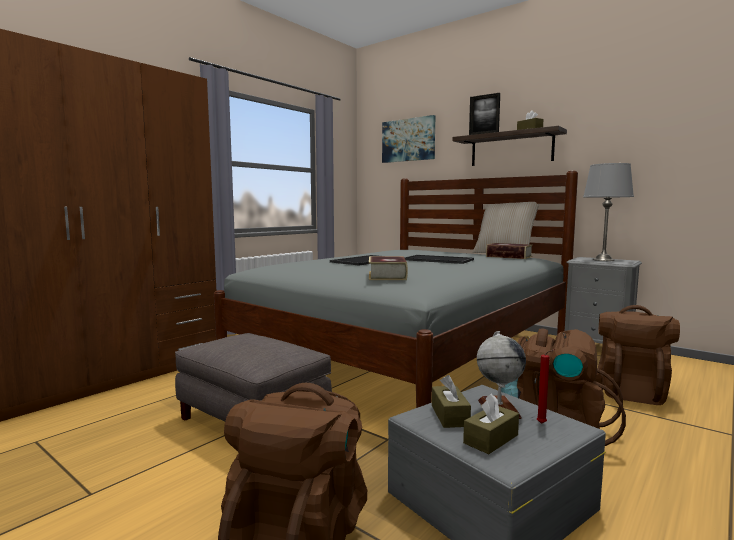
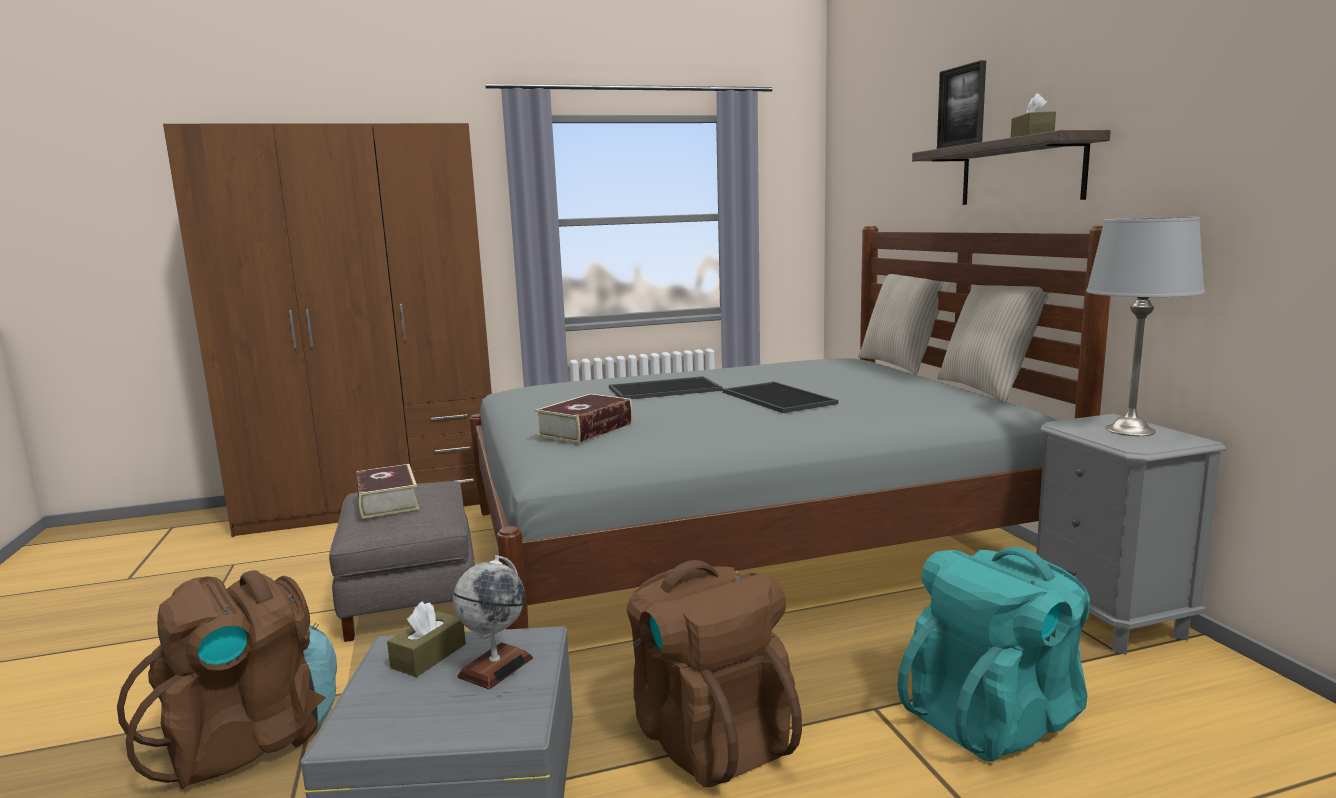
camera: 35 degrees right, 5 degrees up
(408, 140) = (883, 152): picture -> none
(436, 250) = (901, 364): none -> beige pillow
(491, 439) = (400, 700): brown tissue box -> none
(509, 256) = (942, 400): book -> book (387, 501)
(543, 424) = (494, 706): red candle -> none
(631, 390) = (994, 717): brown backpack -> turquoise backpack

